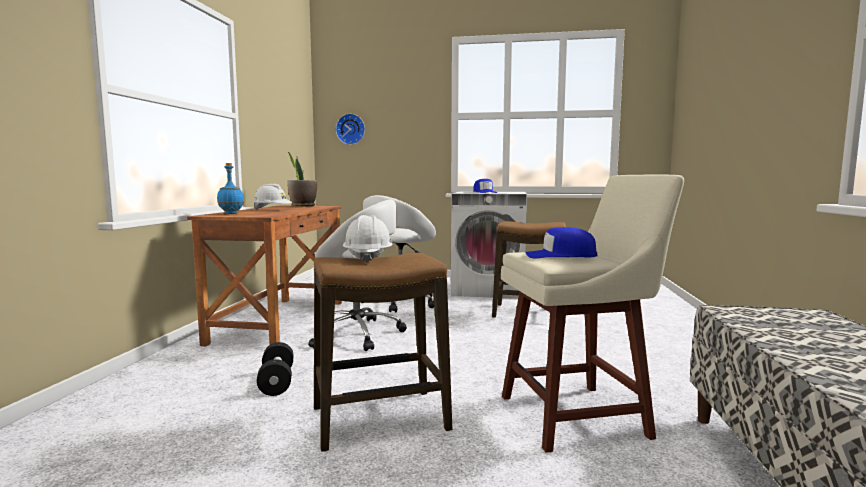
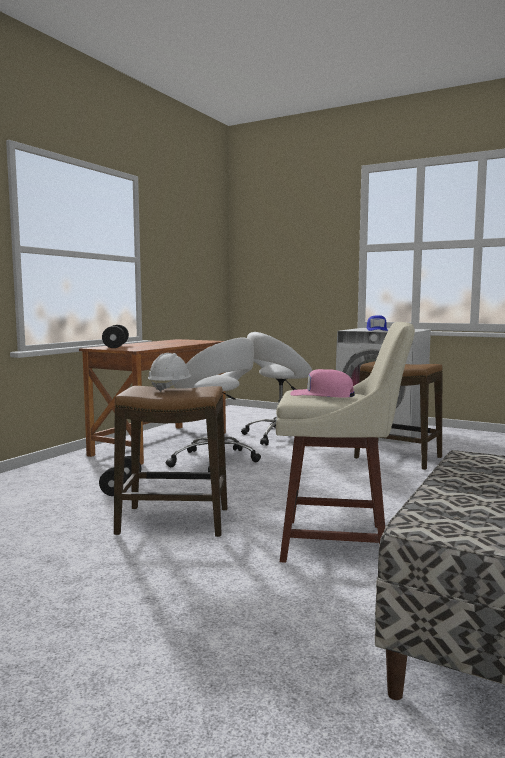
camera: 20 degrees right, 0 degrees up
(231, 213) = (116, 346): blue bottle -> black dumbbell
(272, 210) = (155, 344): white hard hat -> none
(302, 206) = (191, 340): potted plant -> none
(351, 129) = (262, 264): wall clock -> none
(560, 256) = (322, 395): blue cap -> pink cap

